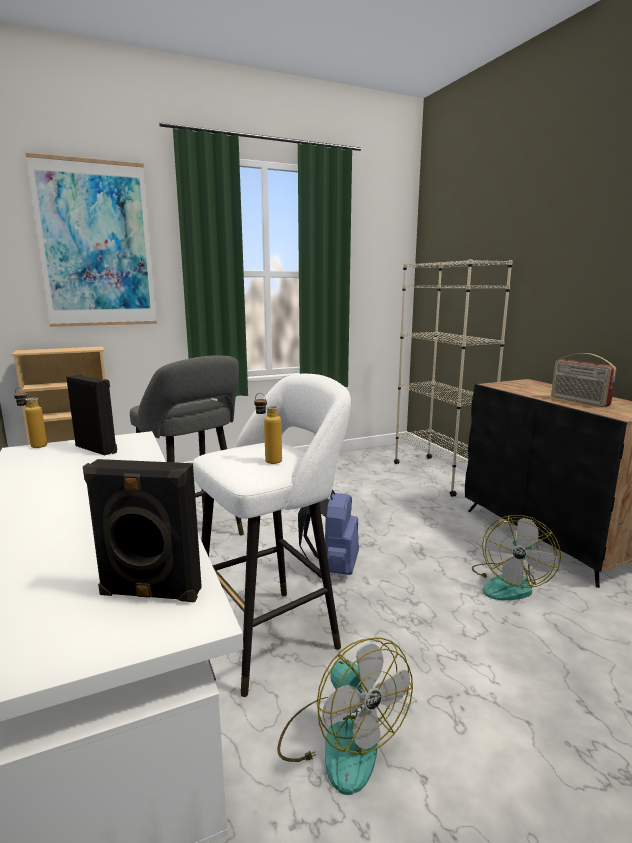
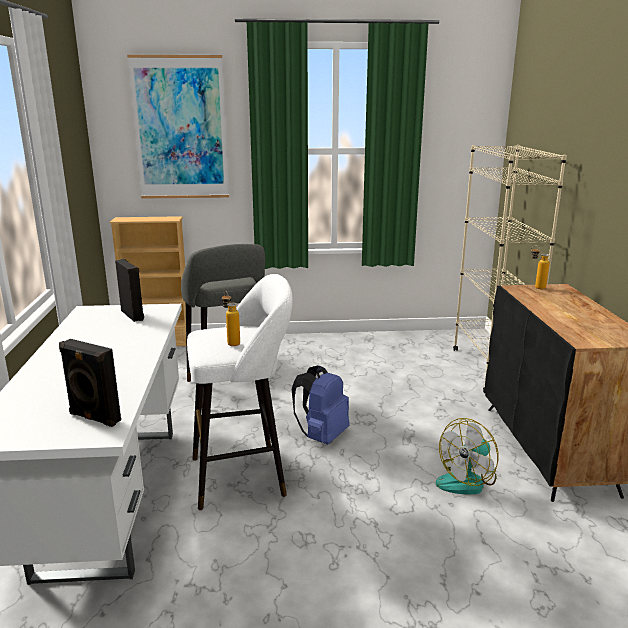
camera: 20 degrees right, 5 degrees up
(34, 445) = (96, 306): bottle -> bottle (536, 287)
(340, 740) = (245, 550): fan -> none
(578, 401) = (569, 319): radio -> none

